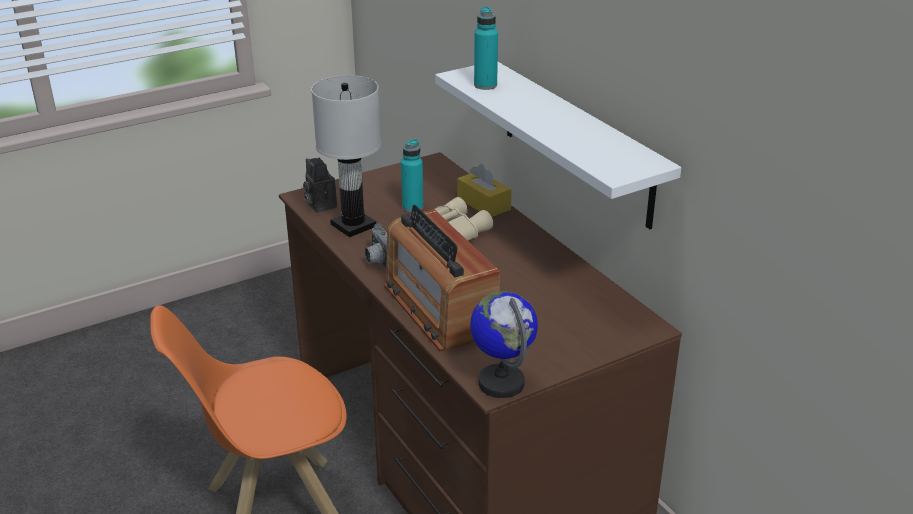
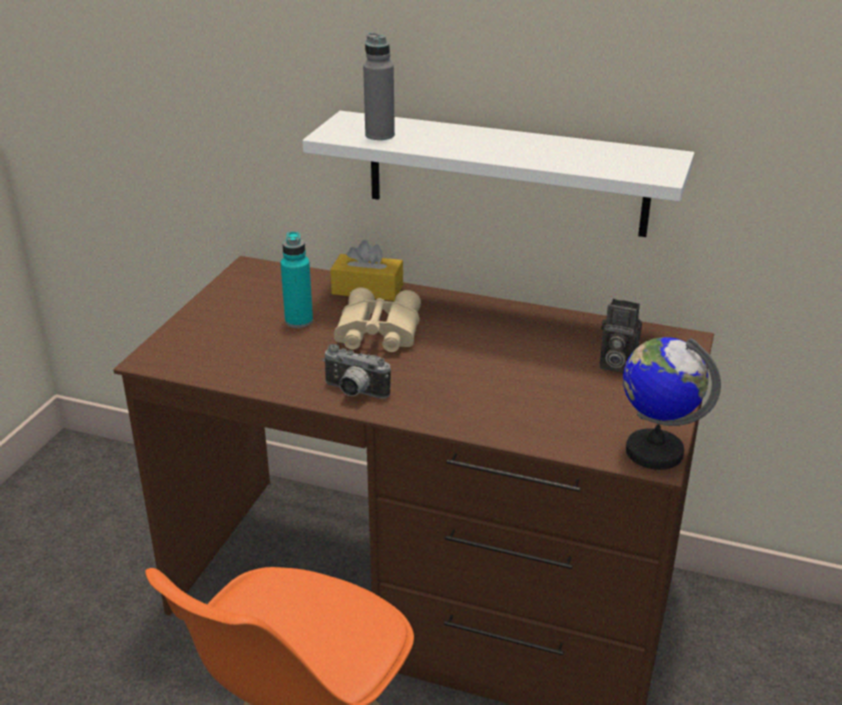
camera: 40 degrees left, 0 degrees up
(320, 205) = (187, 360): camera -> camera (615, 364)
(353, 225) = (262, 366): white table lamp -> none
(439, 308) = (487, 410): radio -> none
(485, 85) = (379, 135): turquoise bottle -> grey bottle

